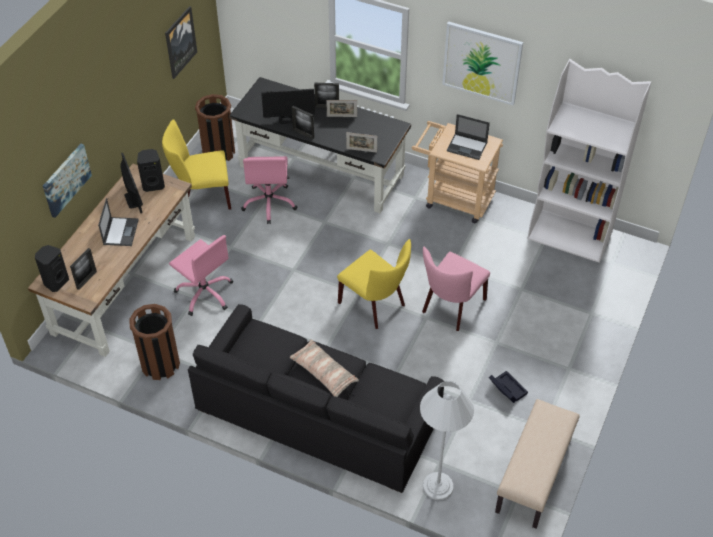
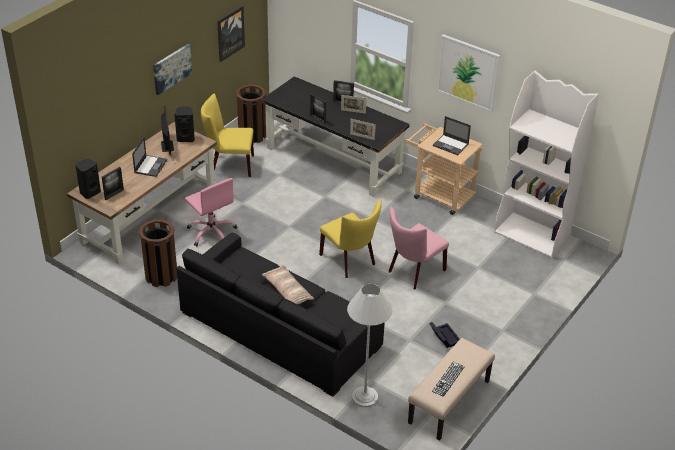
camera: 10 degrees right, 10 degrees down
(66, 179) = (113, 113): picture -> picture (171, 68)
(269, 203) = (283, 177): pink office chair -> none
(289, 118) = (309, 107): monitor -> none
(537, 459) = (448, 379): none -> keyboard

